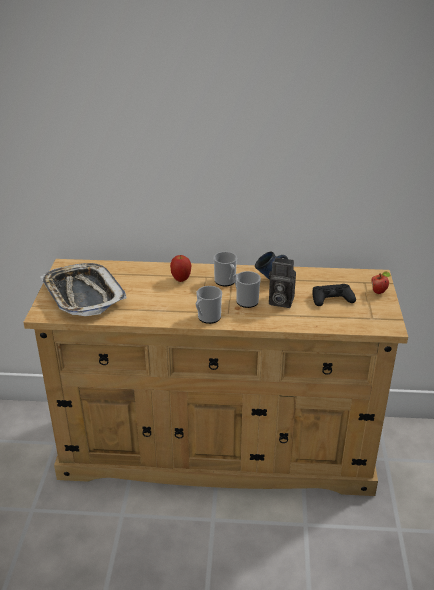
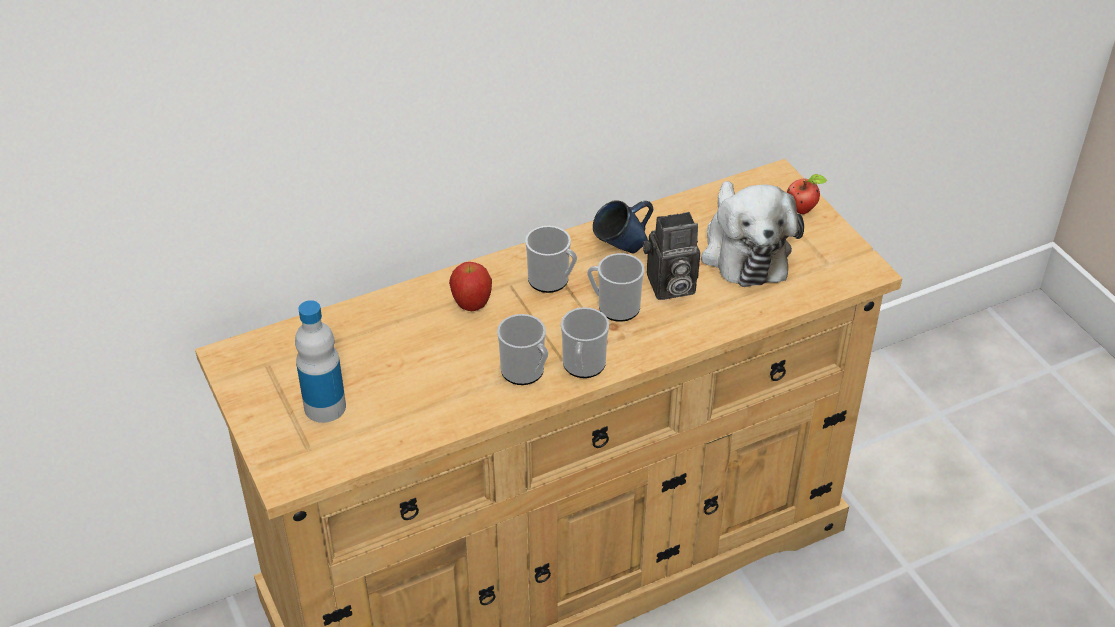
camera: 30 degrees left, 10 degrees up
(83, 294) = (325, 407): tray -> bottle
(179, 311) = (526, 372): none -> mug
(332, 299) = (744, 250): black game controller -> plush toy

